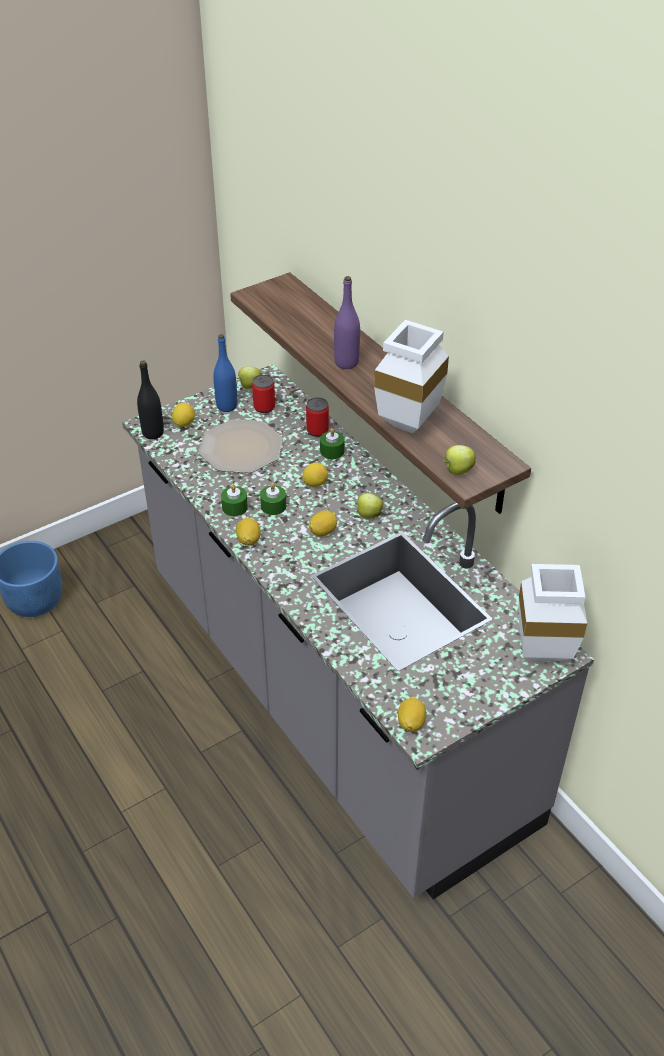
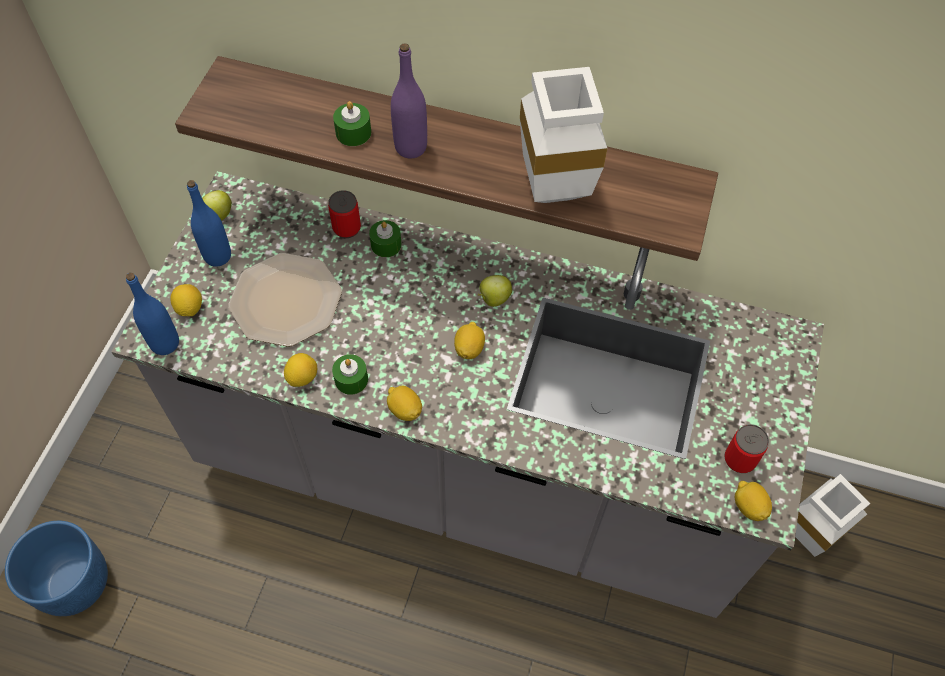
camera: 40 degrees left, 15 degrees up
(153, 433) = (165, 343): black bottle -> blue bottle
(264, 407) = (261, 232): can -> can (739, 459)
(273, 506) = (390, 351): green candle -> green candle (353, 133)
(315, 483) = (406, 295): lemon -> lemon (302, 377)
(457, 471) = (658, 220): apple -> none
(539, 654) = (781, 351): white vase -> white vase (808, 538)

